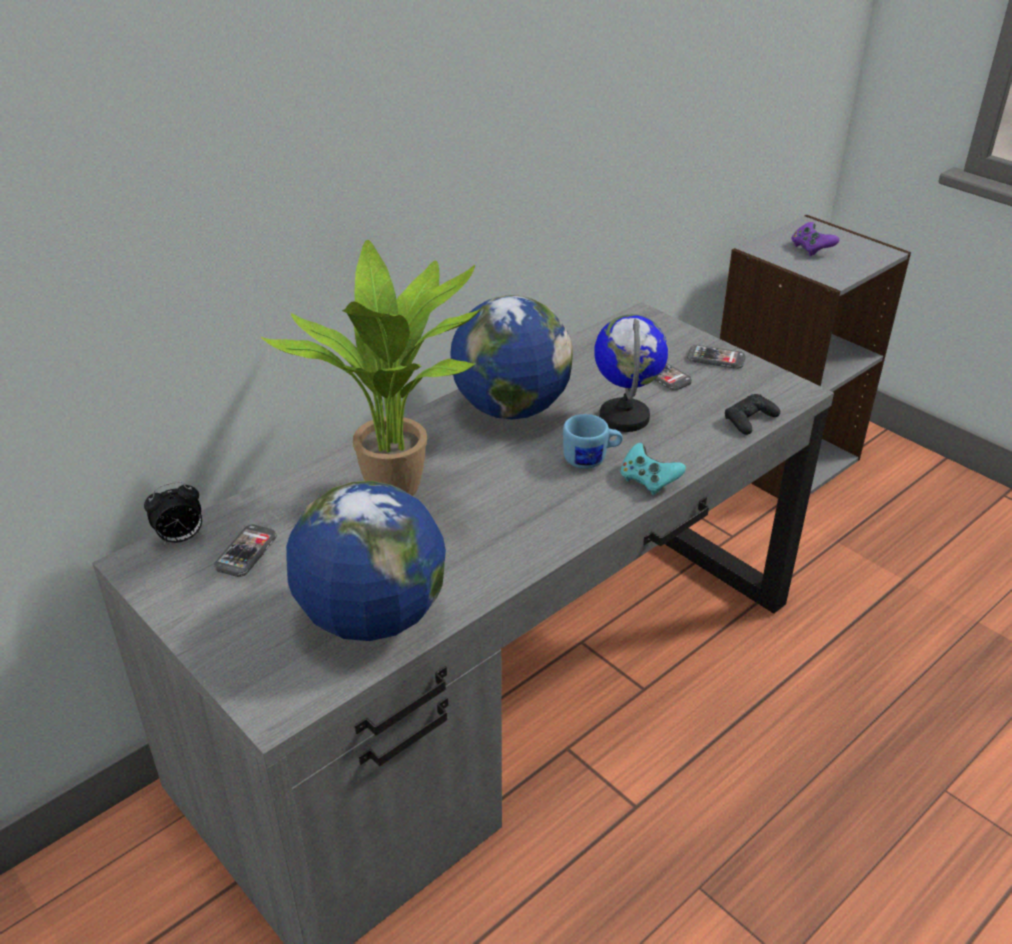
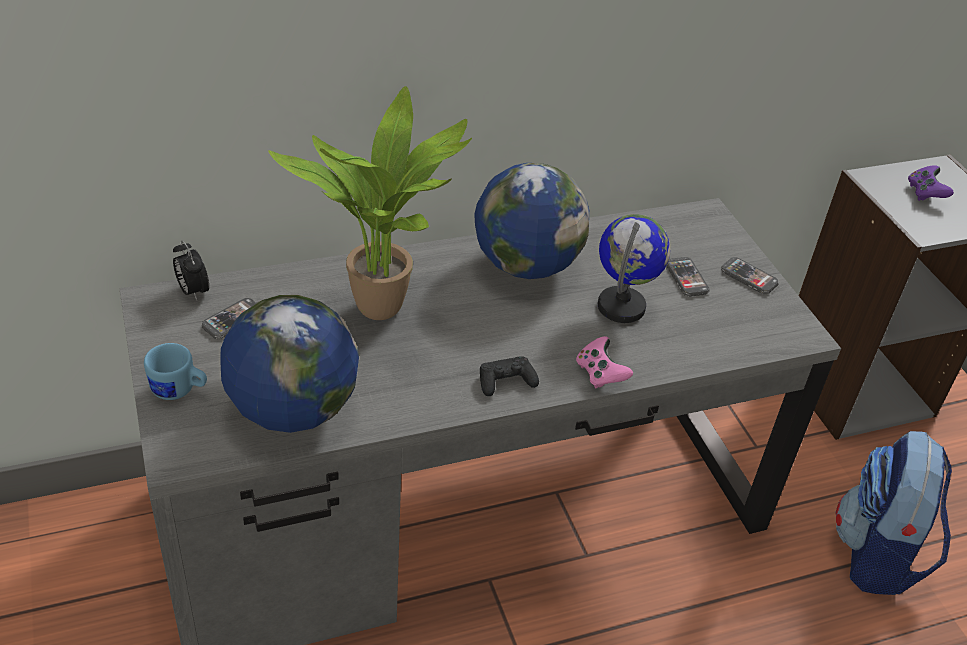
camera: 20 degrees right, 5 degrees up
(181, 538) = (192, 291): alarm clock -> alarm clock turned 60 degrees clockwise
(591, 459) = (564, 336): blue mug -> blue mug (179, 390)
(648, 481) = (600, 374): turquoise game controller -> pink game controller
(749, 420) = (737, 348): black game controller -> black game controller (506, 381)
(886, 591) = (877, 555): none -> backpack

